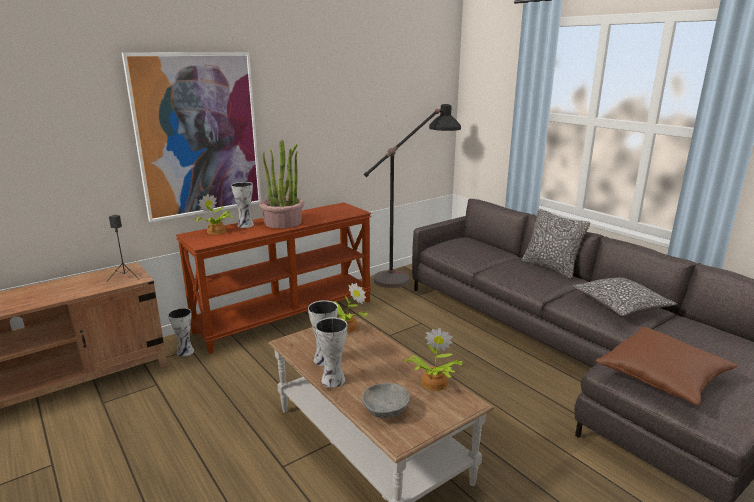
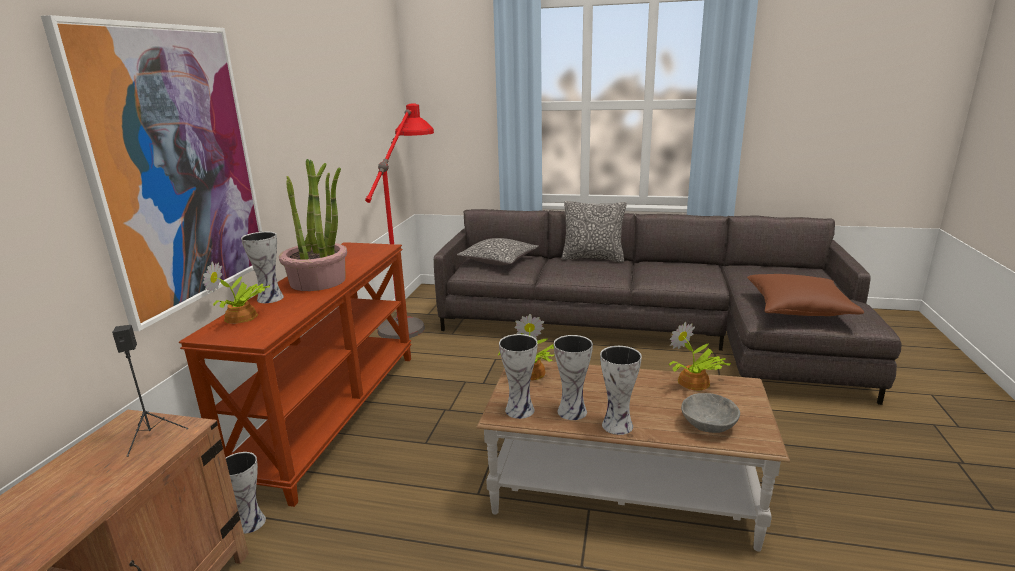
camera: 40 degrees left, 0 degrees up
(302, 344) = (520, 409): none -> vase
(411, 273) = (413, 316): black floor lamp -> red floor lamp
(620, 305) = (689, 269): pillow -> pillow (498, 260)

